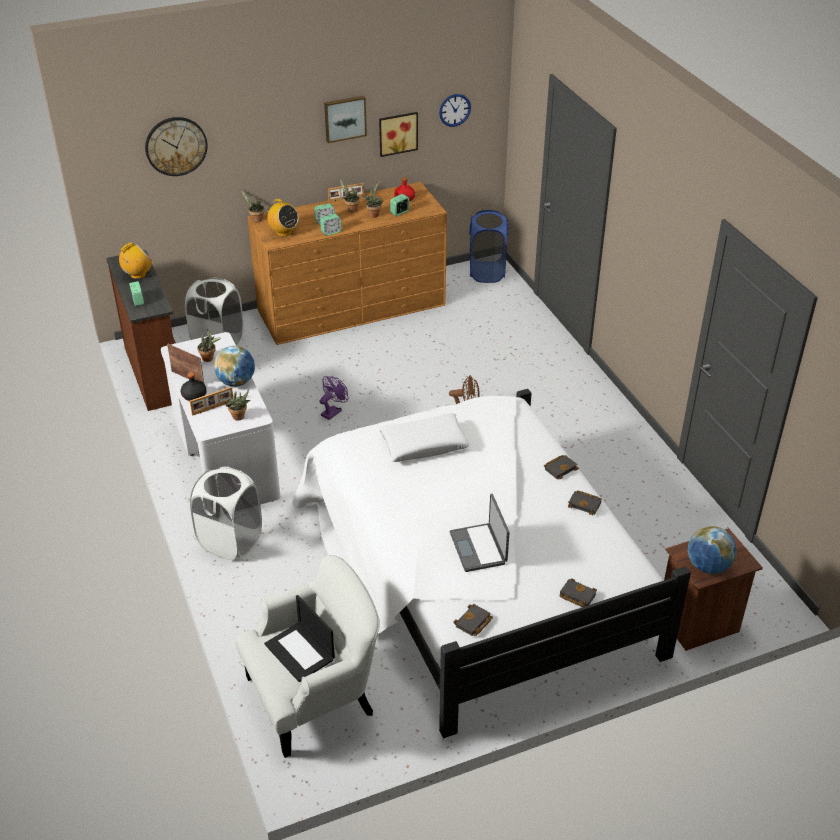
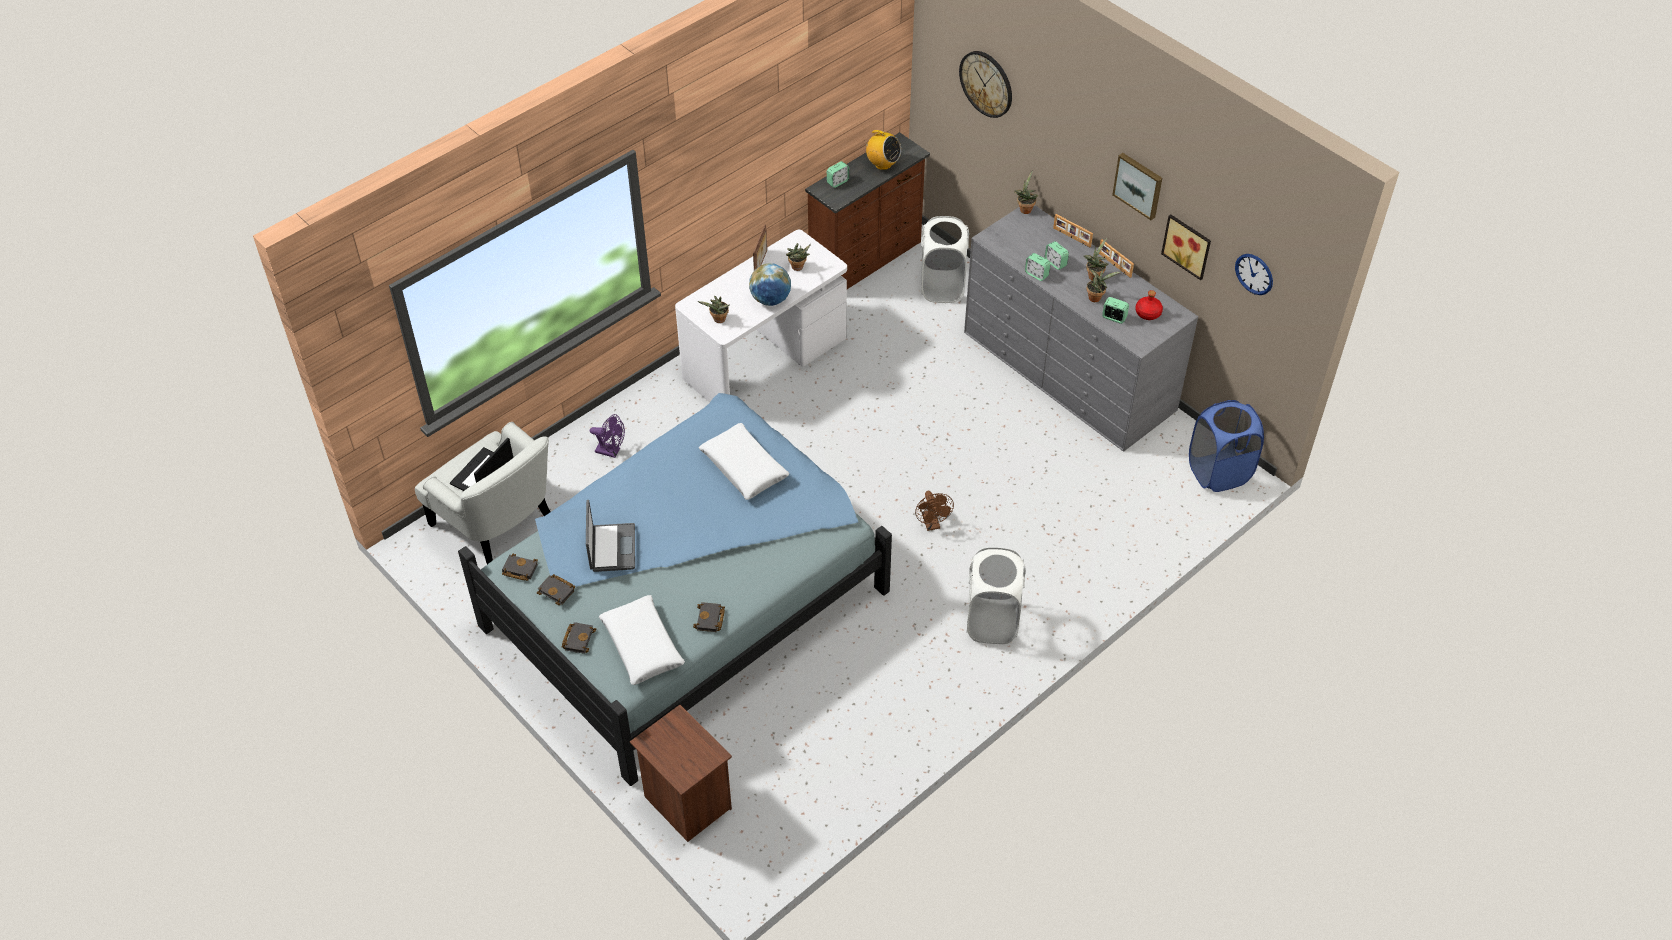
camera: 70 degrees right, 10 degrees up
(194, 395) = (736, 278): black bottle -> none
(213, 408) = (724, 297): picture frame -> picture frame (1071, 237)
(230, 541) = (657, 402): white laundry basket -> white laundry basket (992, 621)
(283, 232) = (1013, 238): radio -> none
(333, 411) = (877, 414): purple fan -> purple fan (611, 451)
(351, 307) = (1068, 371): brown dresser -> grey dresser
(473, 574) = (685, 596): white bed -> blue bed
(479, 548) = (611, 548): laptop -> laptop turned 120 degrees clockwise
(560, 468) = (758, 587): black book -> black book (558, 591)
(599, 553) = (642, 646): none -> white pillow
(708, 566) = (665, 745): globe -> none

